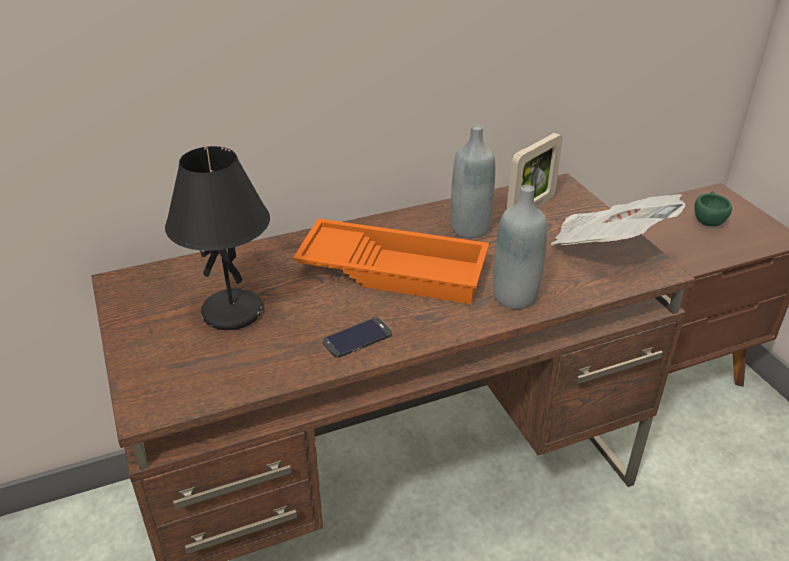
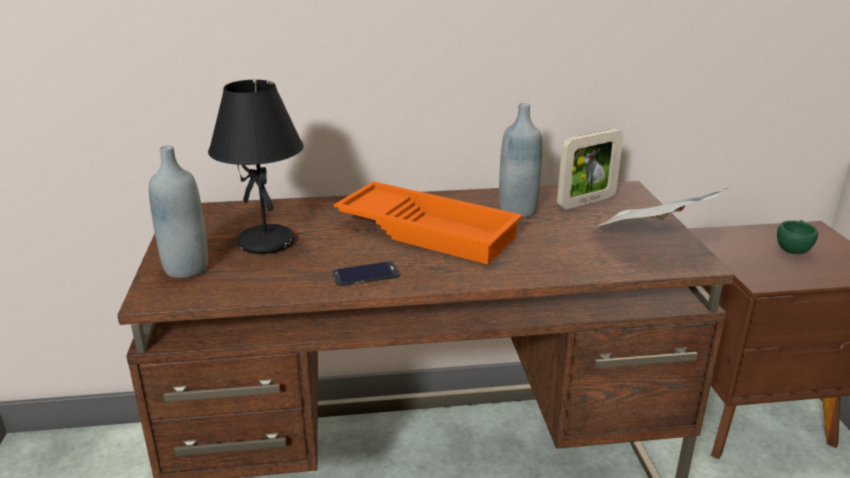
camera: 15 degrees right, 10 degrees down
(514, 297) = (534, 264): grey bottle -> grey bottle (186, 268)

